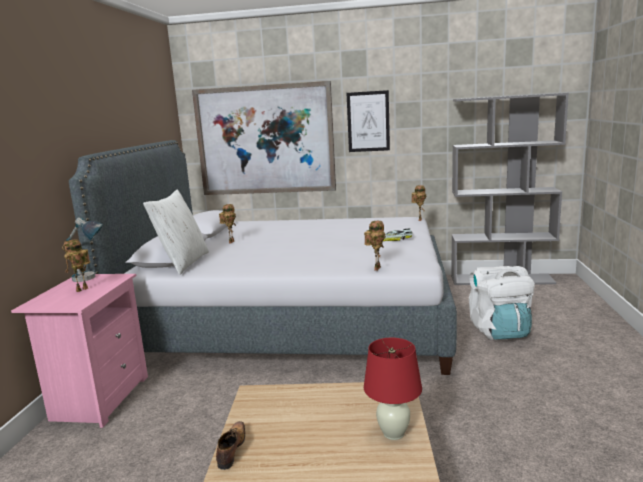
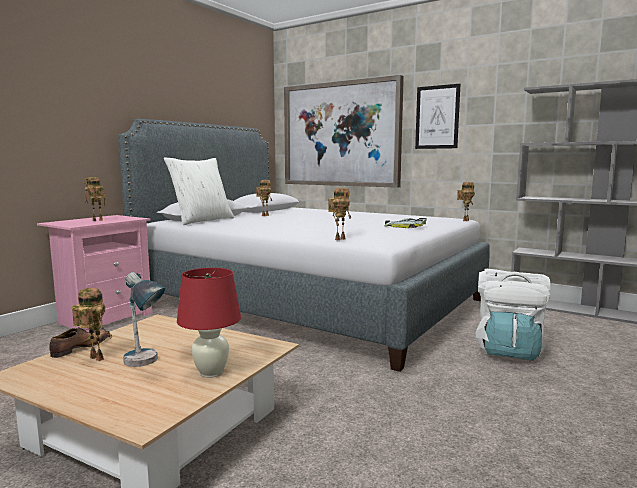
camera: 25 degrees right, 5 degrees down
(90, 279) = (116, 217): table lamp -> table lamp (145, 365)
(267, 456) = (94, 359): none -> toy robot

